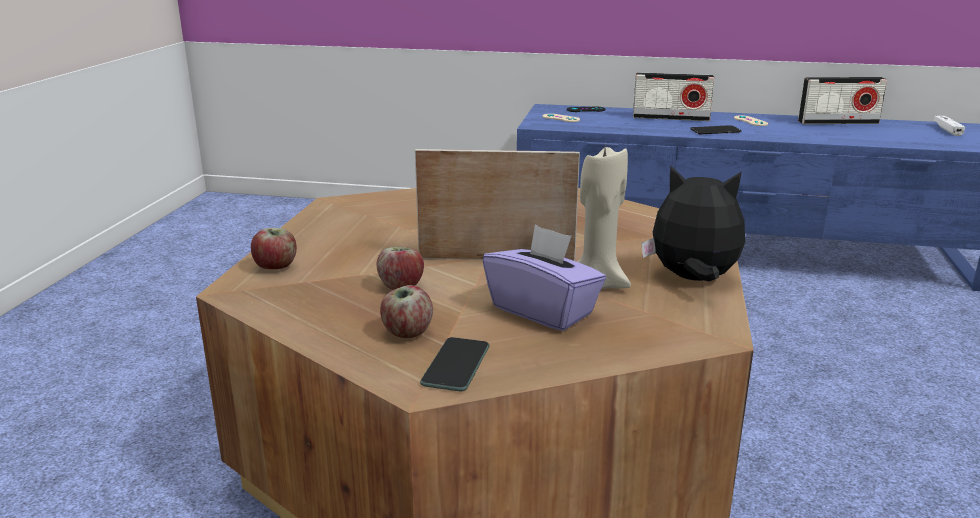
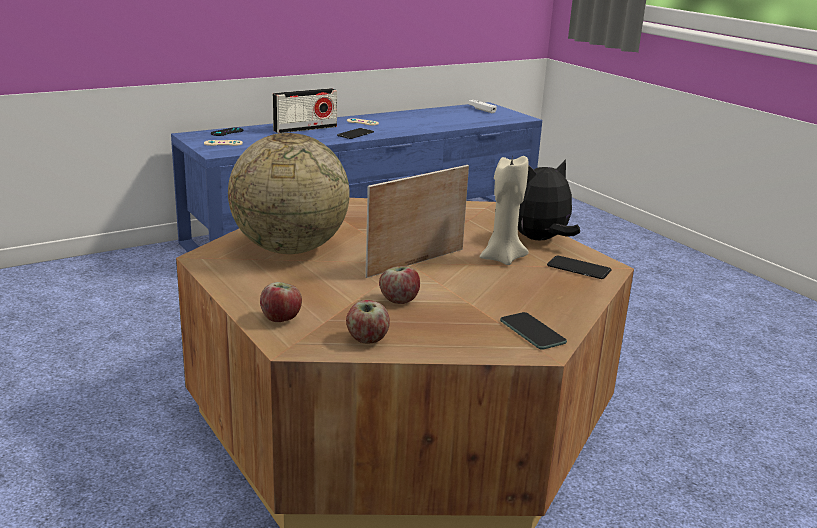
camera: 45 degrees left, 0 degrees up
(407, 333) = (468, 326): apple -> apple (367, 339)
(412, 215) = (289, 249): none -> globe
(543, 310) = (508, 284): purple tissue box -> none
(670, 324) = (578, 268): none -> phone
(838, 122) = (415, 114): radio -> none

